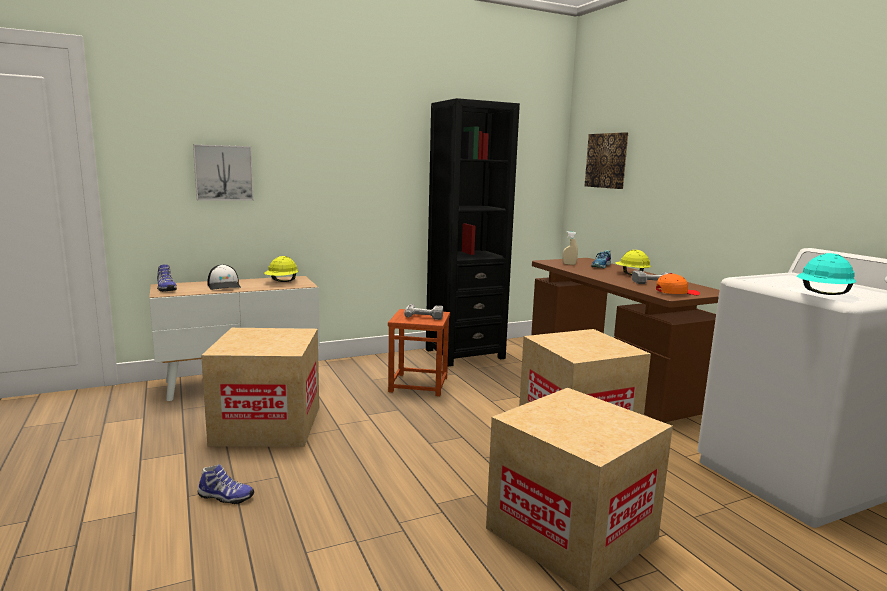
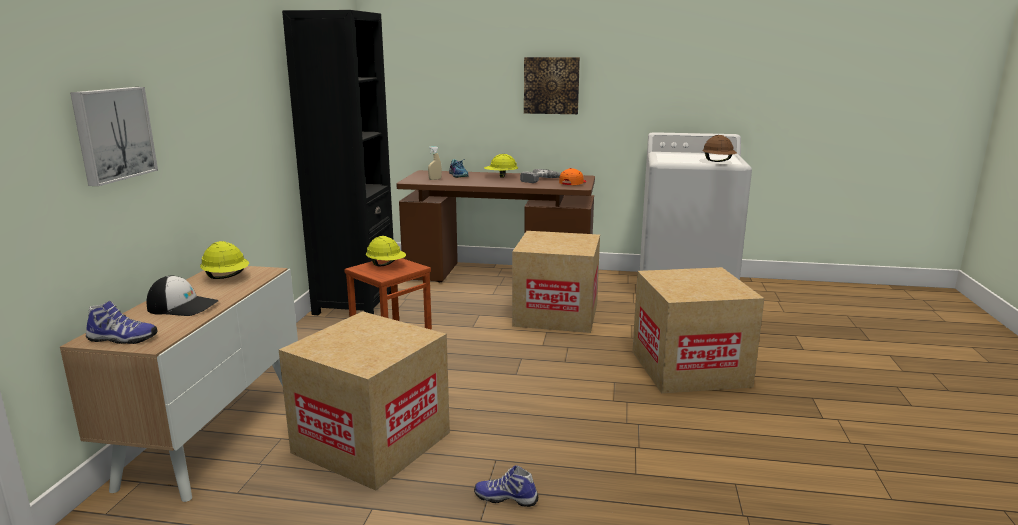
camera: 55 degrees left, 5 degrees up
(225, 497) = (506, 498): shoe -> shoe turned 120 degrees counterclockwise
(424, 315) = (386, 265): power drill -> yellow hard hat
(607, 160) = (426, 70): picture -> picture (551, 85)
(823, 294) = (718, 162): turquoise hard hat -> brown hard hat

